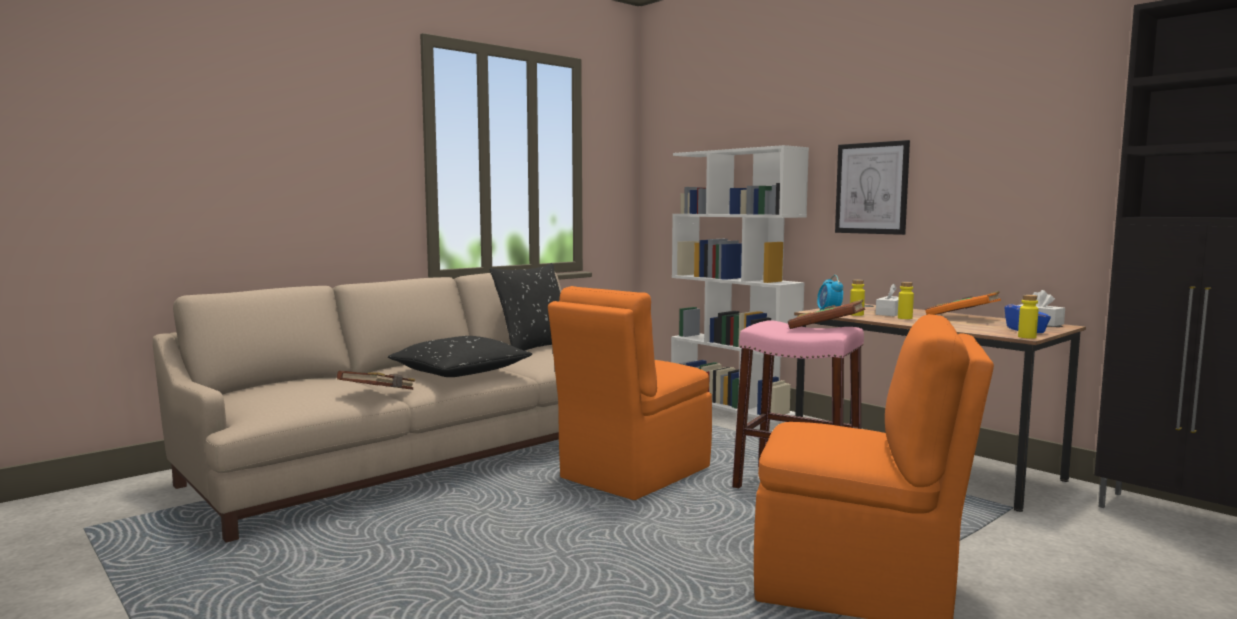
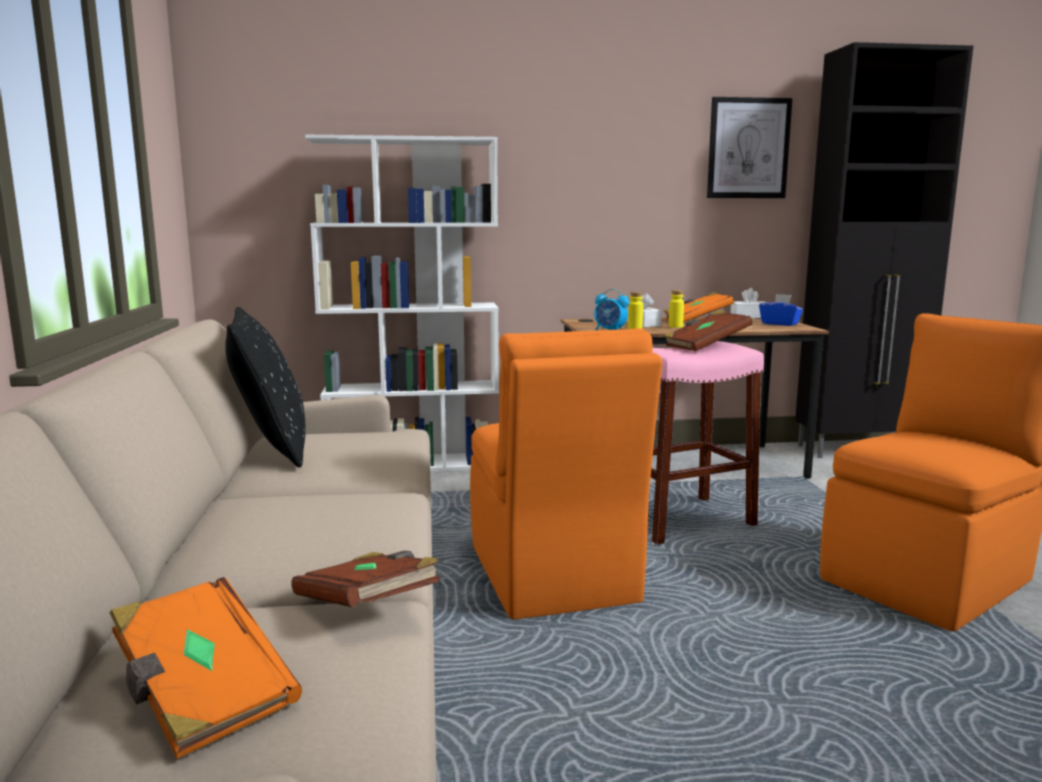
camera: 55 degrees left, 5 degrees up
(287, 391) = (203, 694): none -> orange book
(460, 371) = (336, 517): black pillow -> none
(871, 188) = (569, 193): picture -> picture (748, 148)
(1027, 337) = (810, 328): yellow bottle -> none

